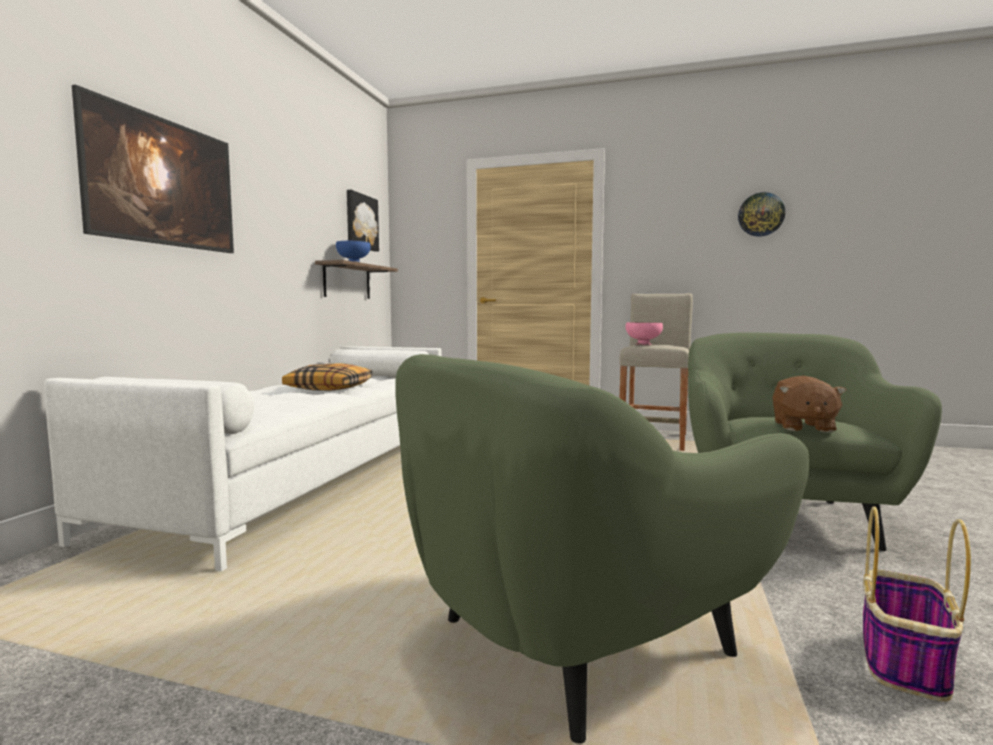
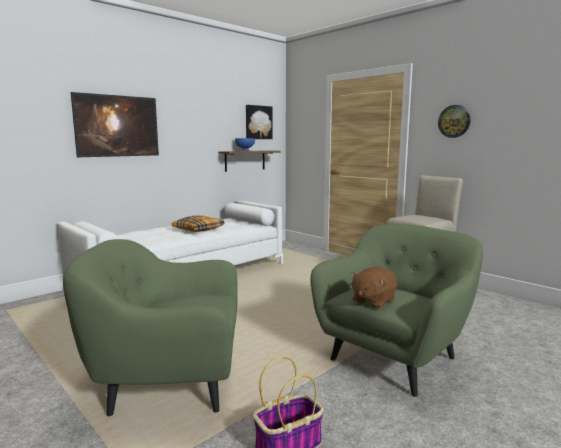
camera: 30 degrees right, 5 degrees up
(643, 344) = (406, 216): pink bowl -> none
(761, 214) = (528, 114): wall clock -> wall clock (454, 121)

